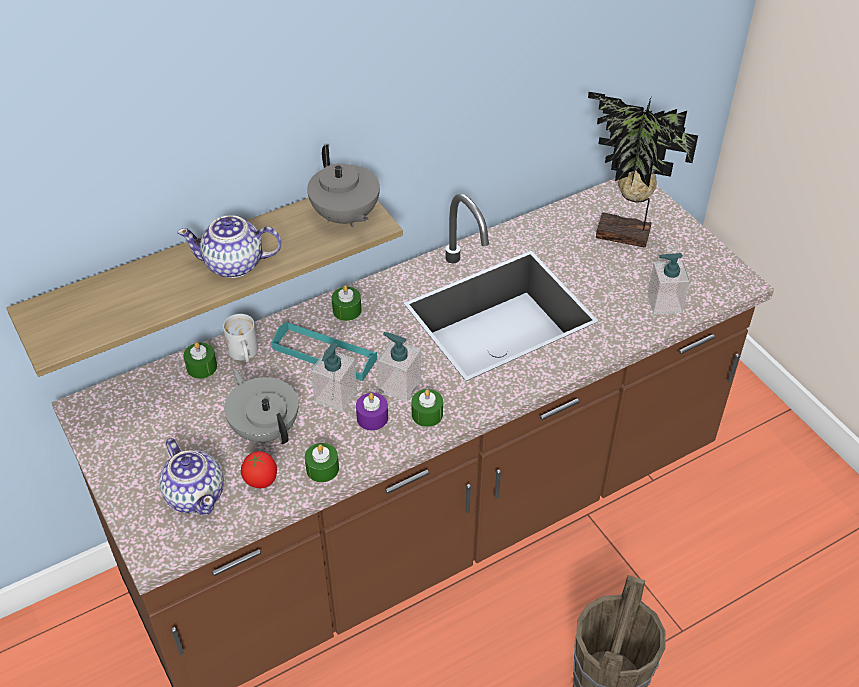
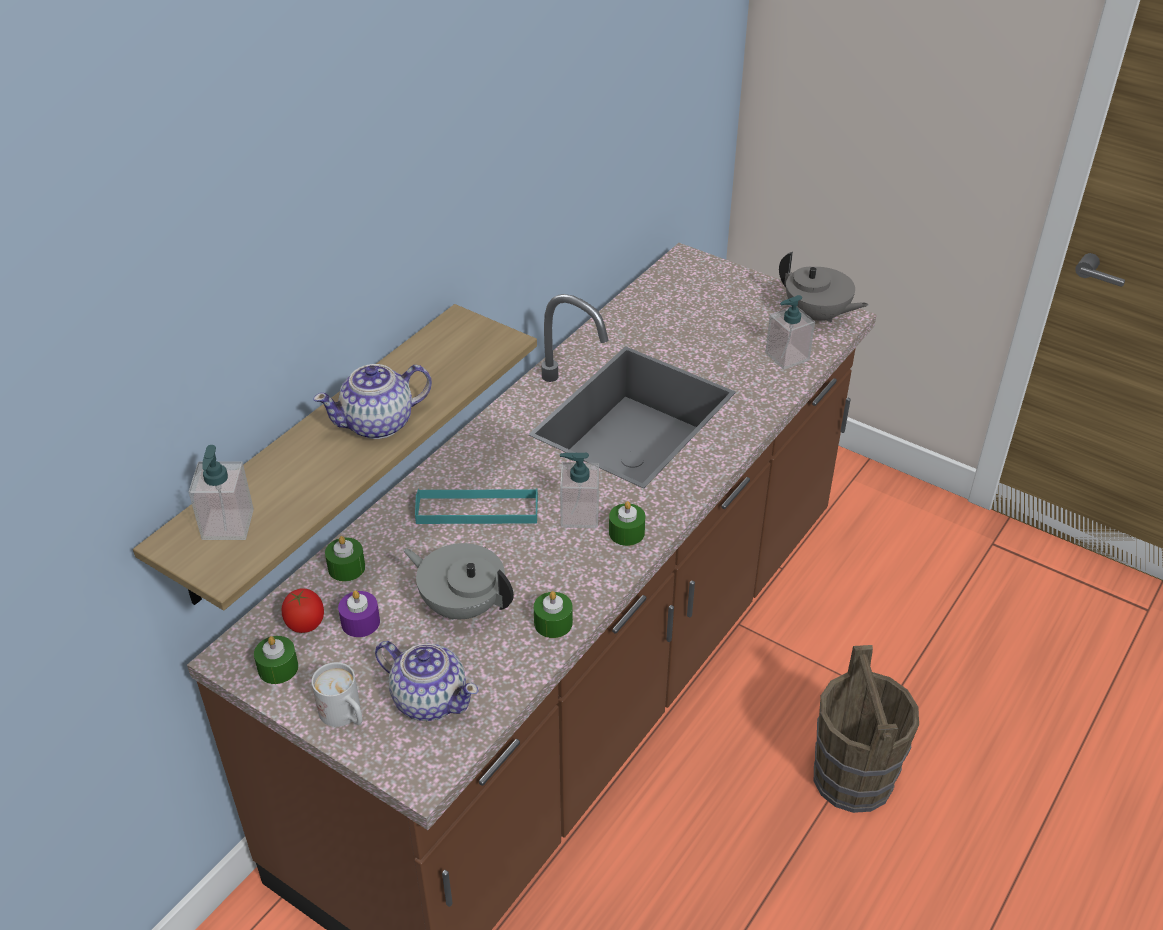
camera: 25 degrees left, 5 degrees down
(244, 354) = (387, 539): white mug -> white mug (345, 716)
(261, 481) = (495, 659): tomato -> tomato (305, 626)
(335, 396) = (518, 547): soap dispenser -> soap dispenser (228, 525)
(345, 217) = (467, 343): grey teapot -> grey teapot (816, 316)
(347, 310) = (472, 460): green candle -> green candle (278, 668)
(372, 418) = (572, 555): purple candle -> purple candle (360, 622)
(623, 237) = (707, 309): potted plant -> none

